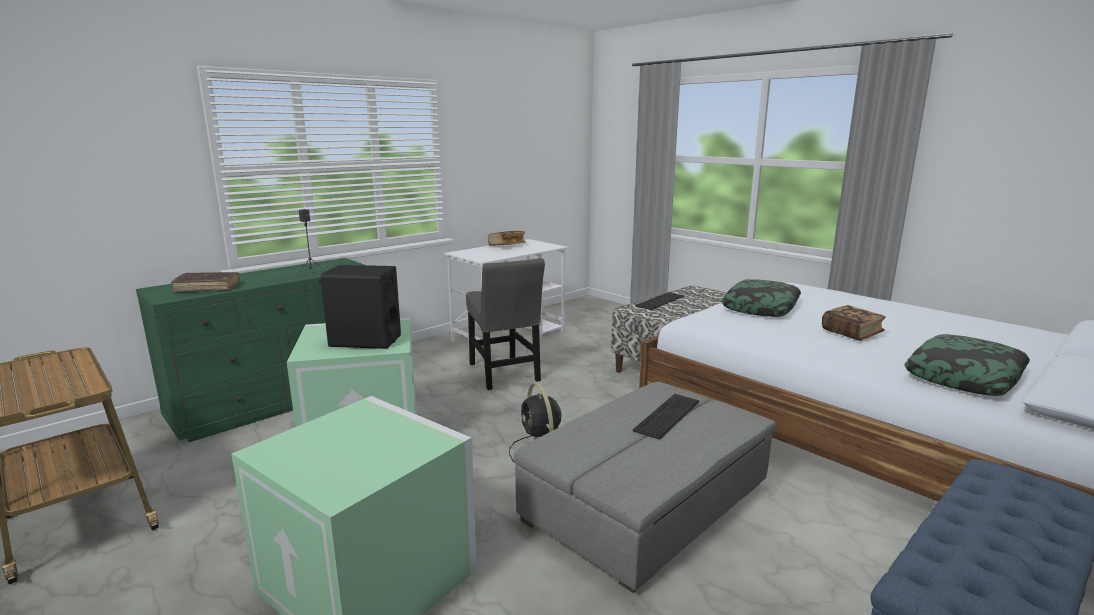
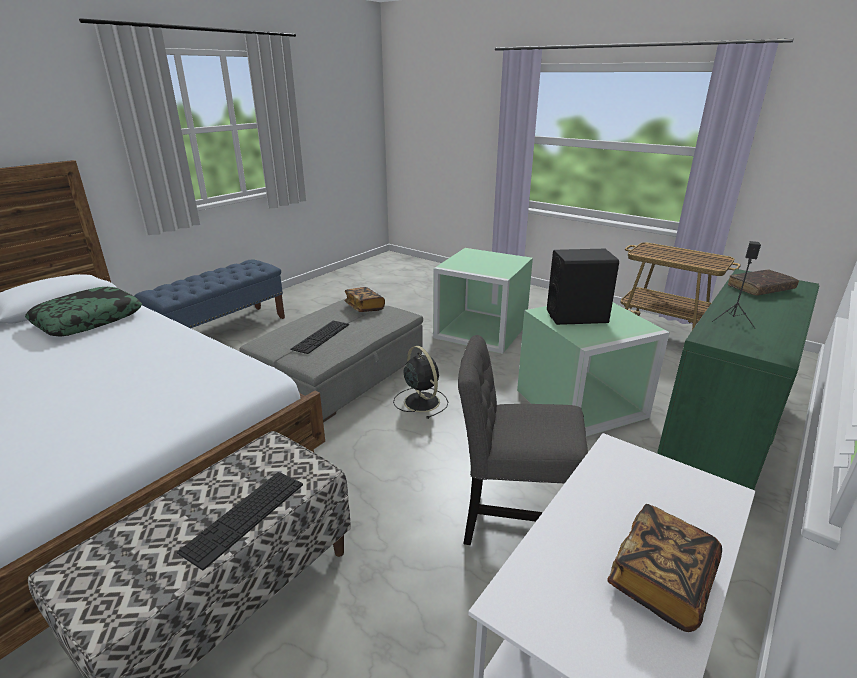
camera: 170 degrees right, 10 degrees up
(504, 374) = (513, 520): grey chair -> grey chair turned 45 degrees counterclockwise
(761, 307) = (129, 415): pillow -> none
(851, 333) = (92, 364): book -> book (364, 307)

